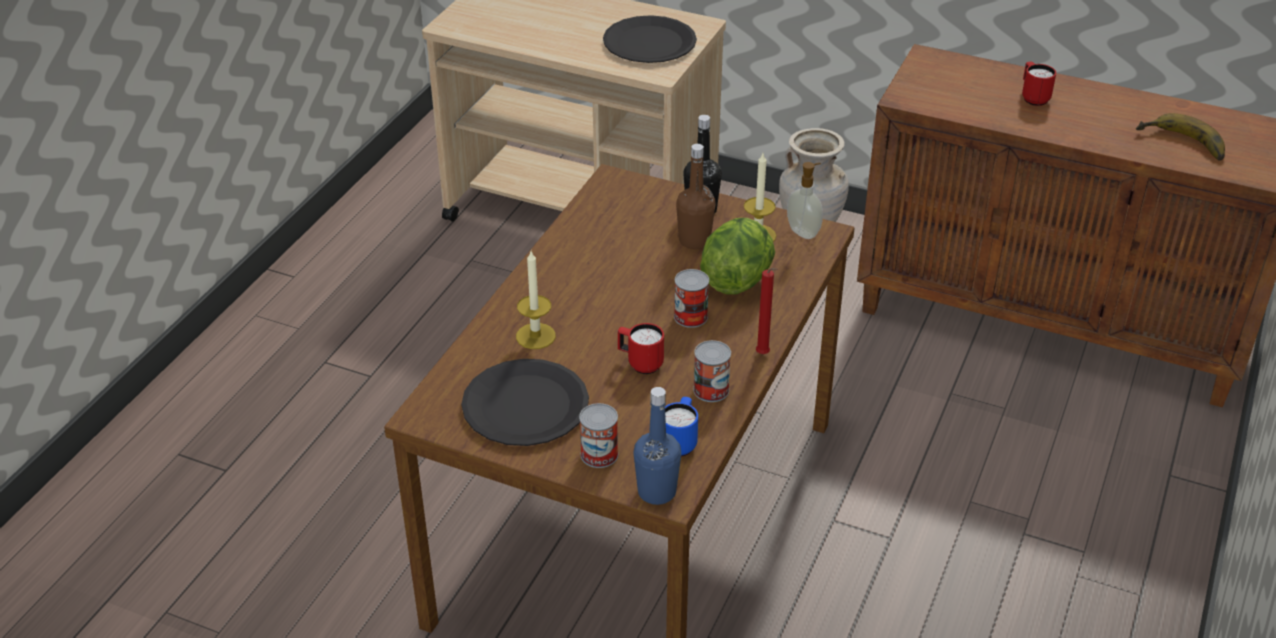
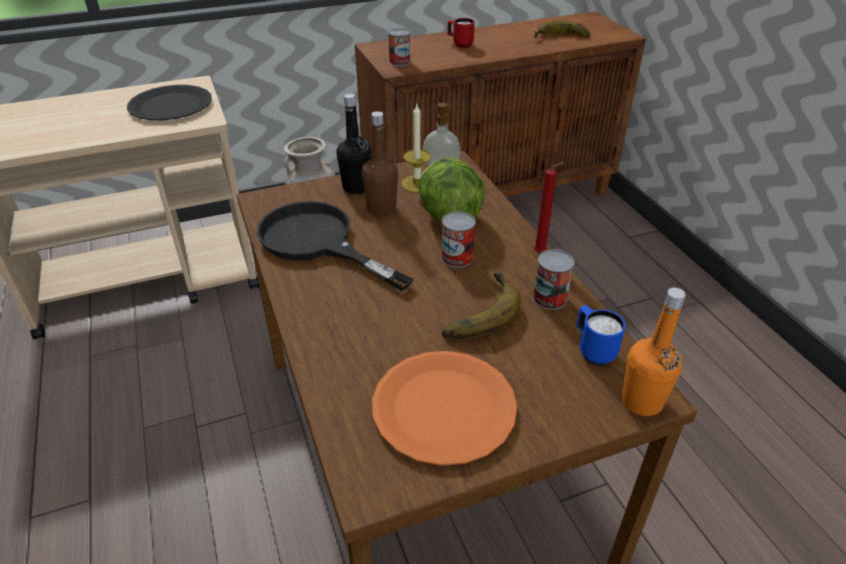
camera: 45 degrees left, 0 degrees up
(525, 405) = (443, 408): black plate -> orange plate
(535, 336) = (367, 344): candle -> none
(599, 454) = (559, 404): can -> can (399, 61)
(605, 241) = (317, 242): none -> black frying pan
(640, 363) = (476, 312): red mug -> banana
(657, 492) = (641, 401): blue bottle -> orange bottle

